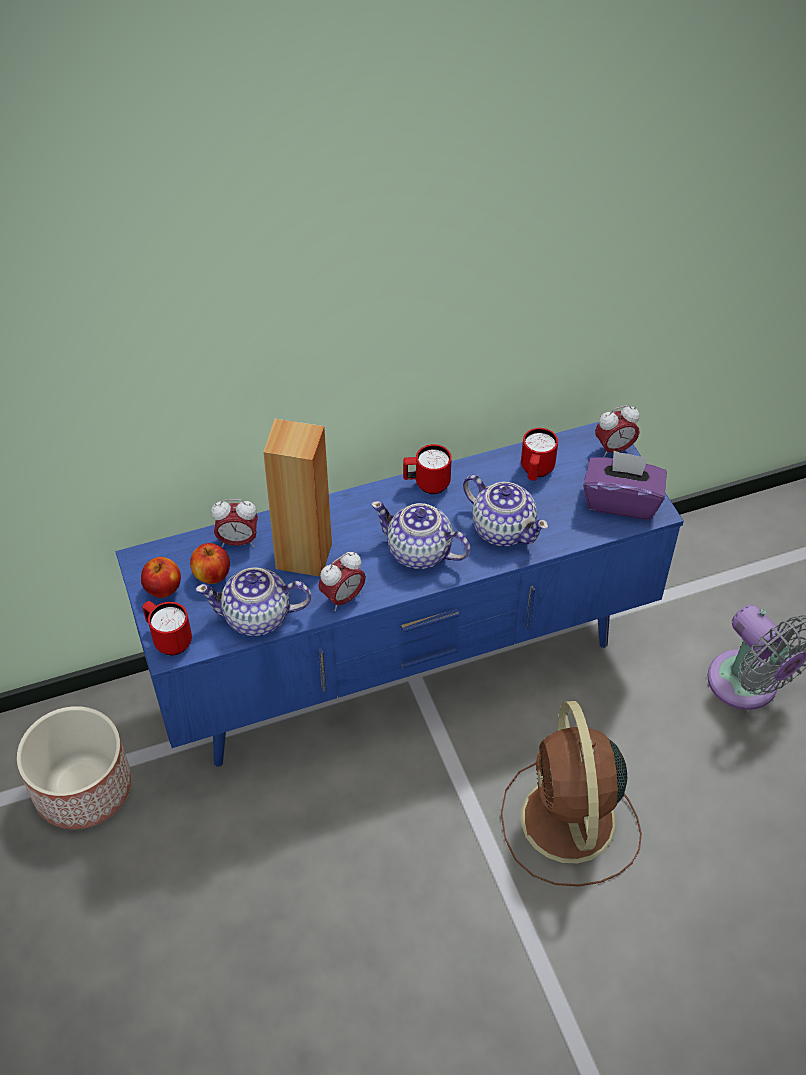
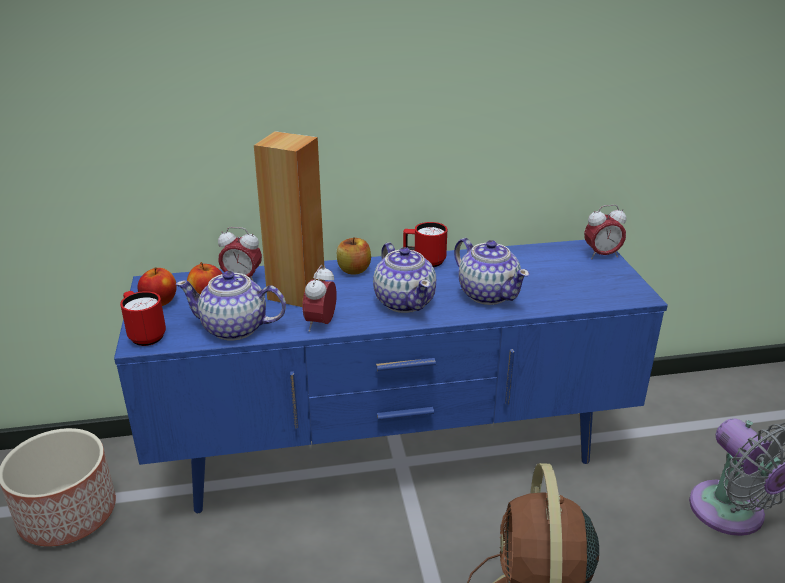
camera: 10 degrees right, 20 degrees down
(343, 598) = (321, 324): alarm clock -> alarm clock turned 135 degrees clockwise
(354, 509) = (354, 270): none -> apple
(420, 552) = (405, 301): teapot -> teapot turned 150 degrees counterclockwise
(536, 472) = (526, 262): red mug -> none
(621, 501) = (605, 286): purple tissue box -> none

